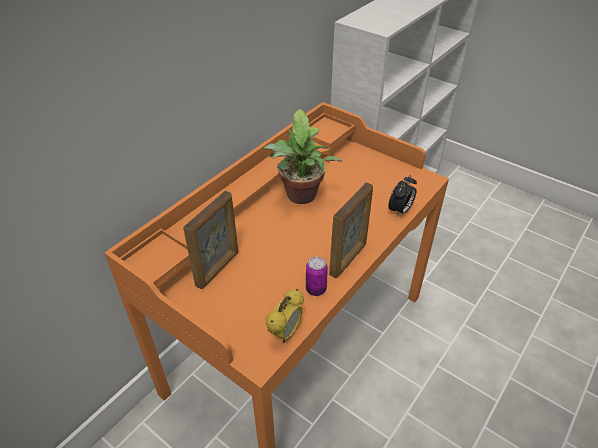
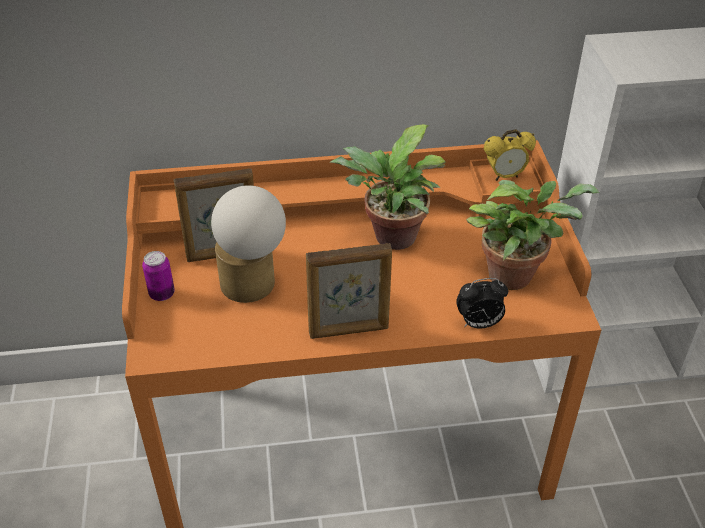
camera: 45 degrees right, 0 degrees up
(264, 275) = (252, 288): none -> table lamp
(285, 333) = (201, 350): alarm clock -> alarm clock (505, 176)
(316, 289) = (278, 334): can -> can (162, 294)
(381, 176) = (515, 273): none -> potted plant

